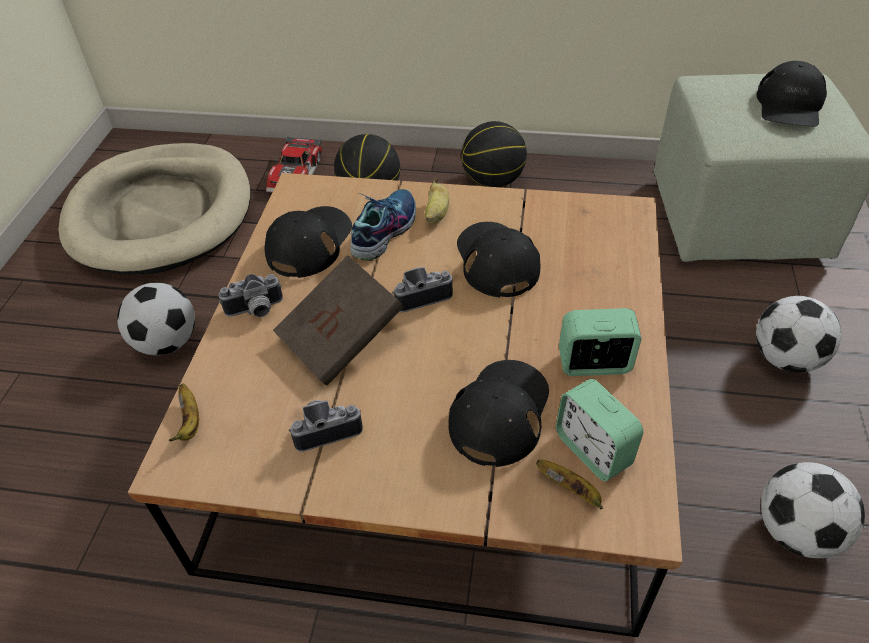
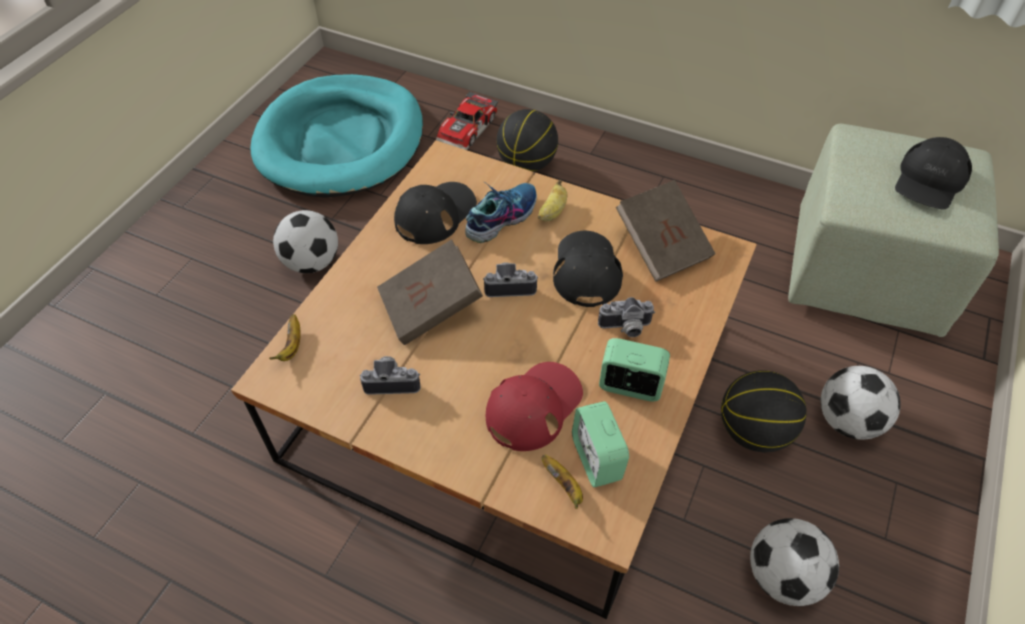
camera: 15 degrees right, 5 degrees up
(161, 213) = (341, 141): beige dog bed -> turquoise dog bed
(255, 311) = (371, 265): camera -> camera (625, 328)
(492, 181) = (643, 177): basketball -> basketball (753, 430)
(500, 413) = (534, 406): black cap -> red cap
(564, 220) = (662, 246): none -> brown book

